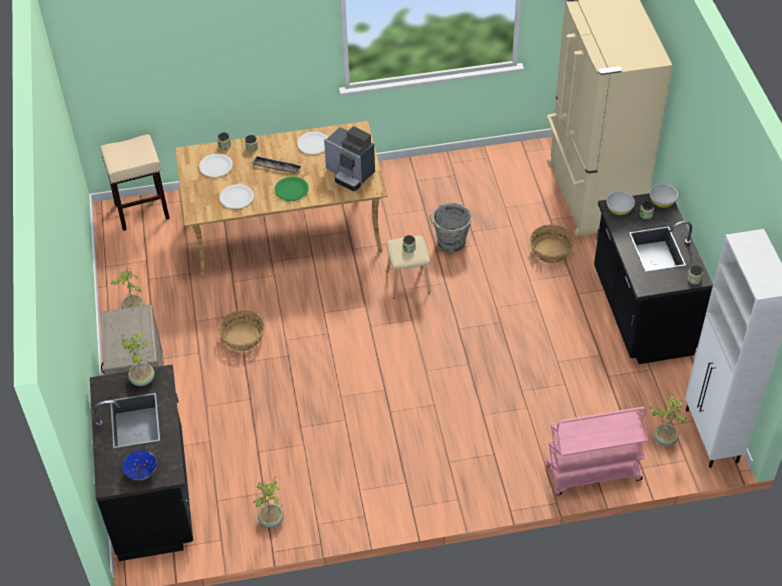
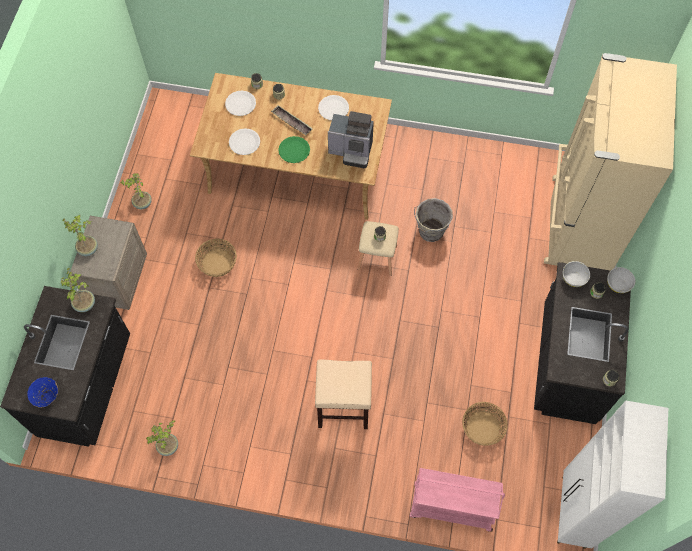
camera: 20 degrees right, 15 degrees up
(142, 211) = (188, 110): beige stool -> beige stool (344, 408)
(350, 174) = (352, 151): coffee machine -> coffee machine turned 45 degrees counterclockwise
(550, 251) = (514, 271): basket -> basket (482, 428)
(665, 438) = (530, 498): potted plant -> potted plant (88, 248)

